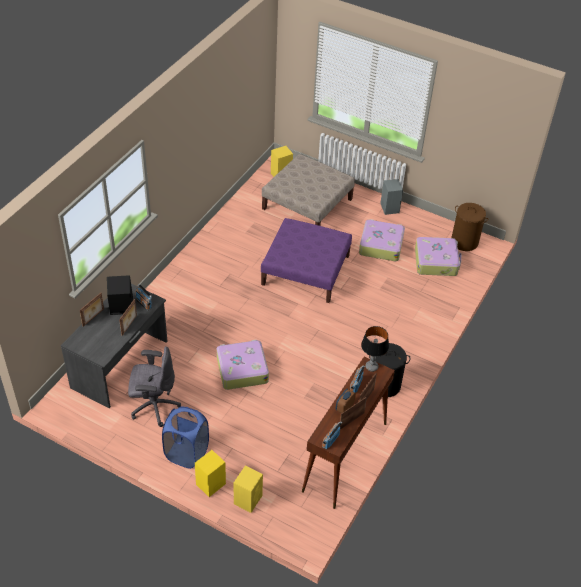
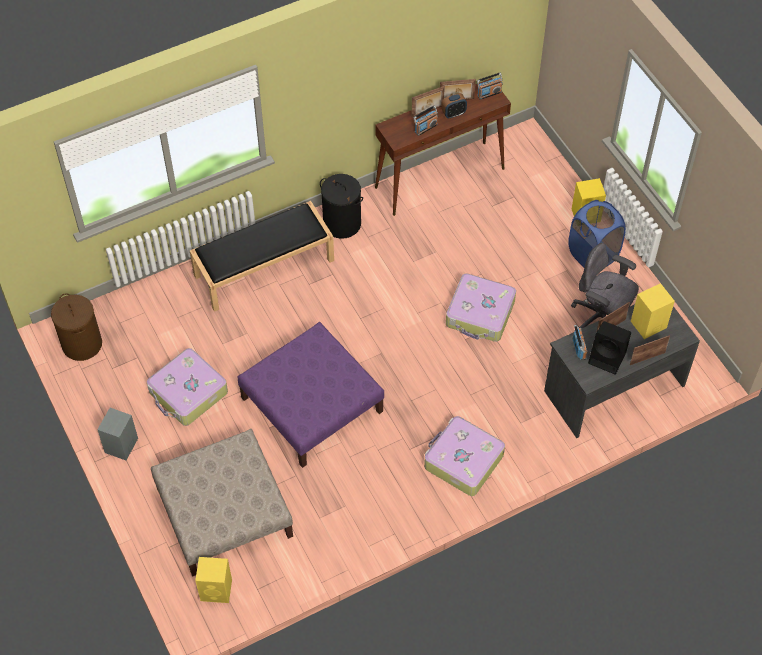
camera: 145 degrees left, 10 degrees up
(248, 499) = (558, 186): yellow speaker -> yellow speaker (647, 325)
(371, 367) = (395, 137): table lamp -> none
(407, 331) = (264, 267): none -> black bench
(436, 261) = (144, 335): suitcase -> suitcase (462, 461)

